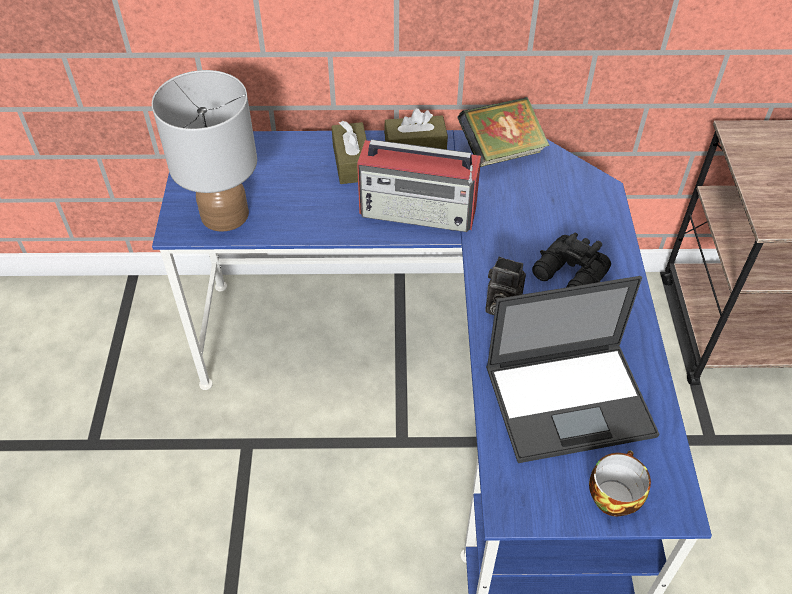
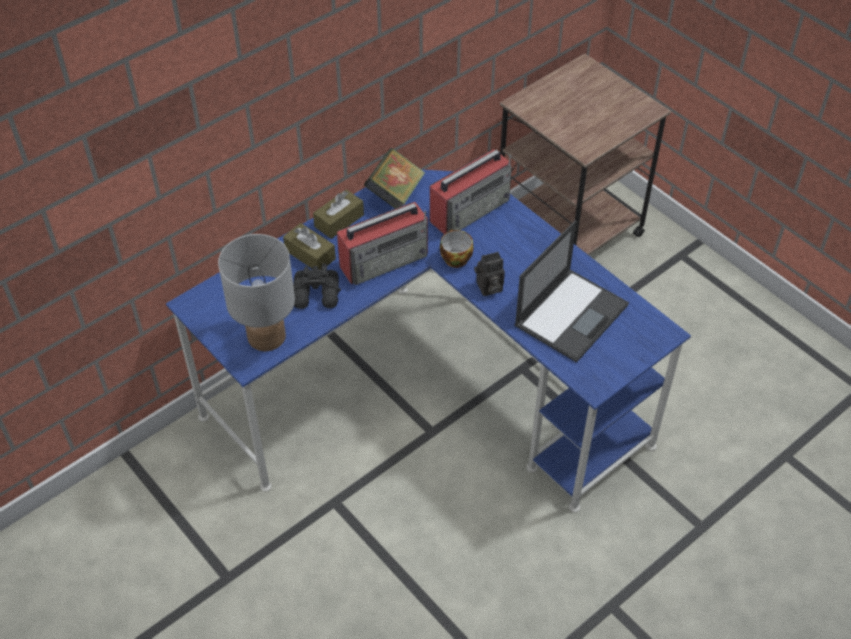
camera: 40 degrees left, 0 degrees up
(568, 212) = (471, 209): none -> radio
(570, 276) = (508, 247): black binoculars -> black binoculars (317, 295)
(612, 495) = (633, 347): cup -> cup (454, 258)

